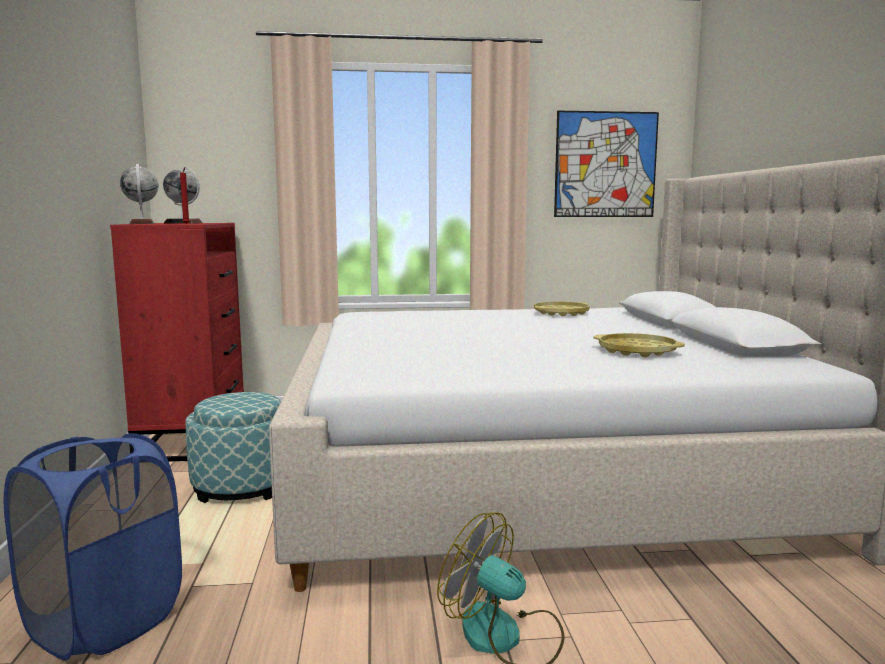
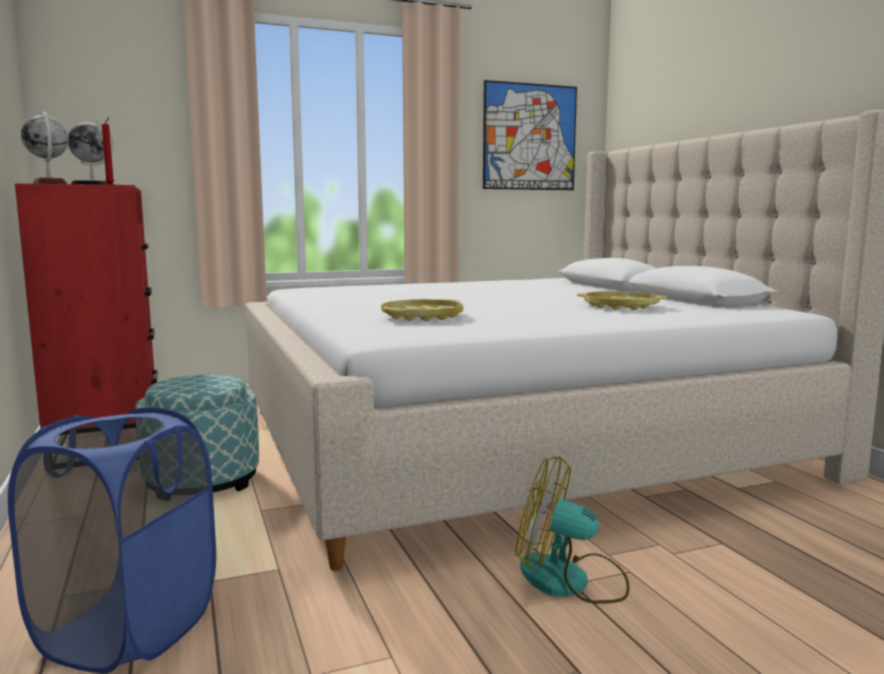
camera: 15 degrees left, 0 degrees up
(561, 313) = (506, 283): yellow tray -> yellow tray (422, 317)

